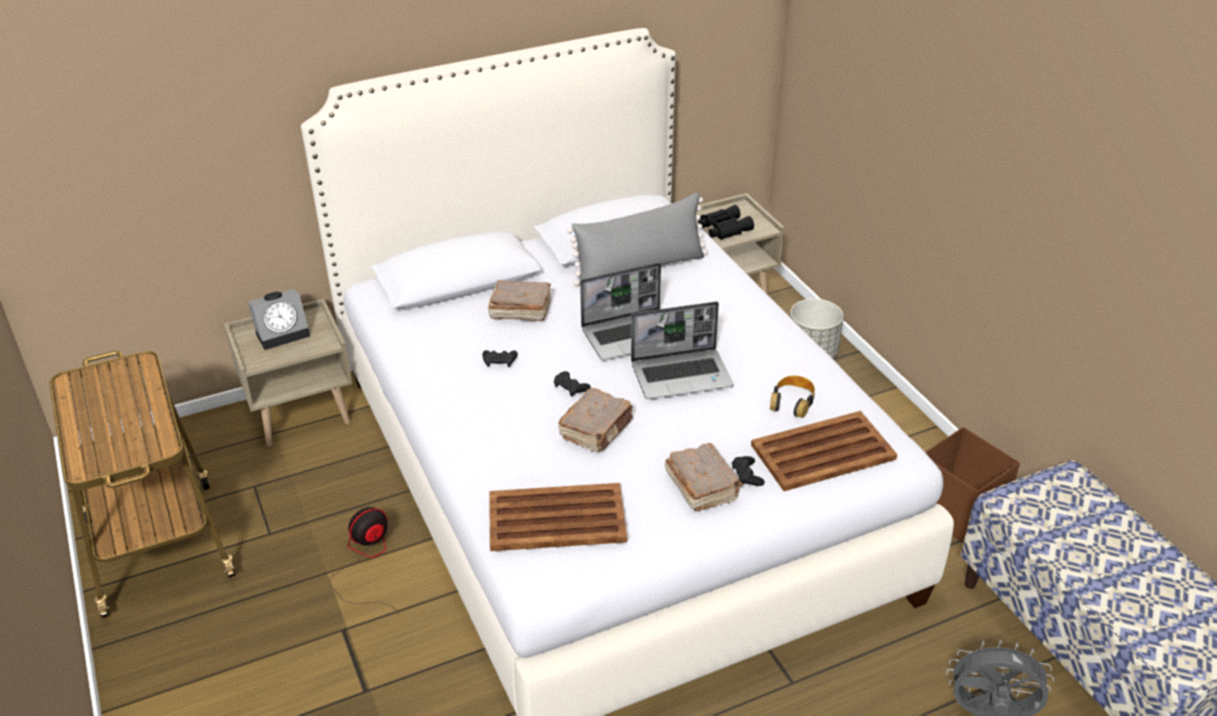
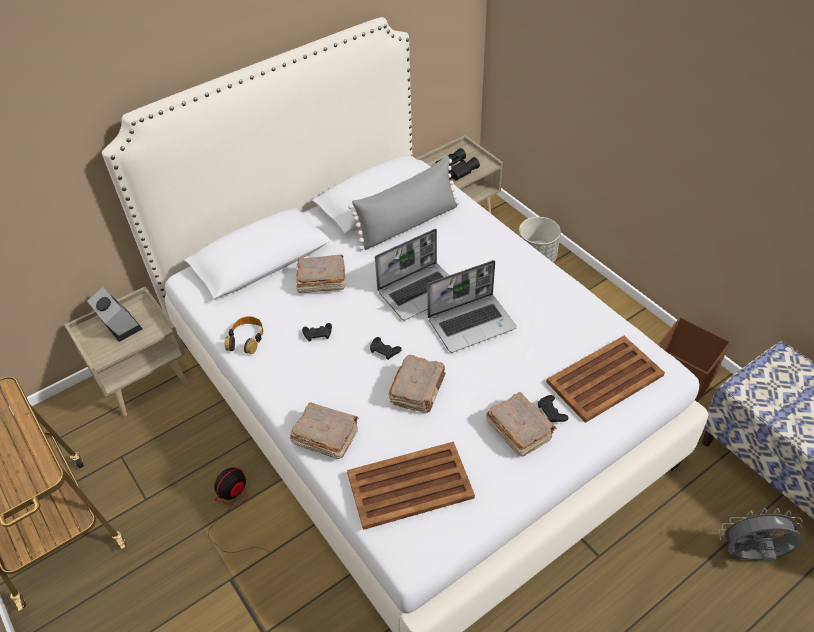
camera: 10 degrees left, 10 degrees up
(284, 333) = (119, 324): alarm clock -> alarm clock turned 90 degrees counterclockwise
(476, 459) = (325, 437): none -> brown book
(792, 401) = (566, 334): headphones -> headphones (246, 339)

